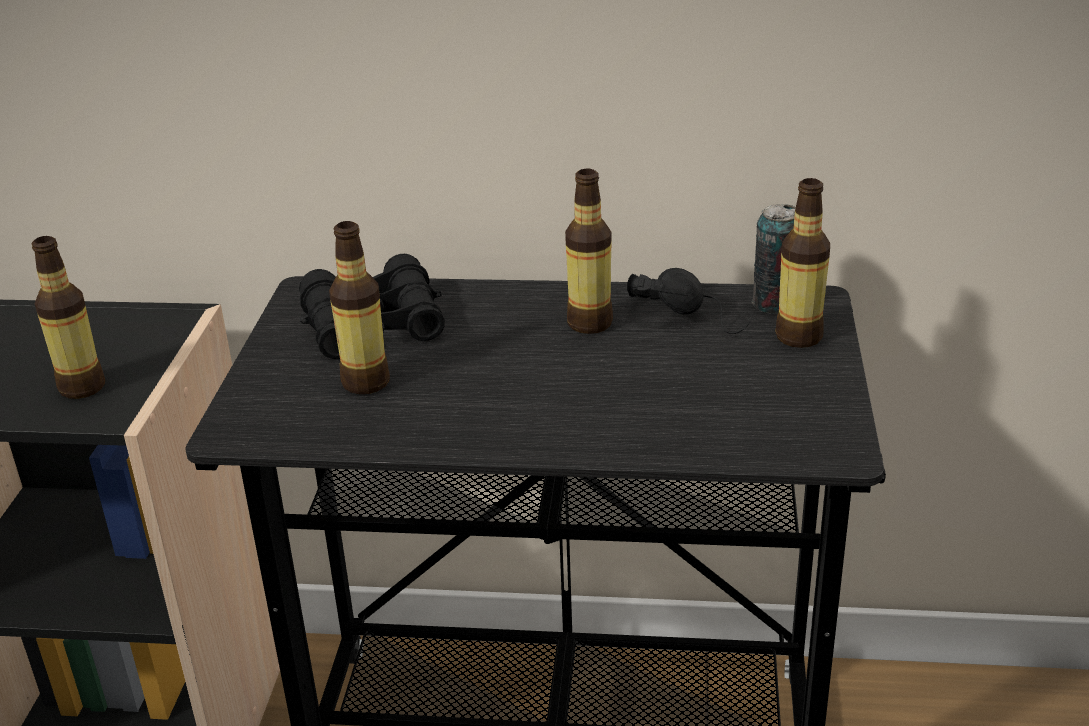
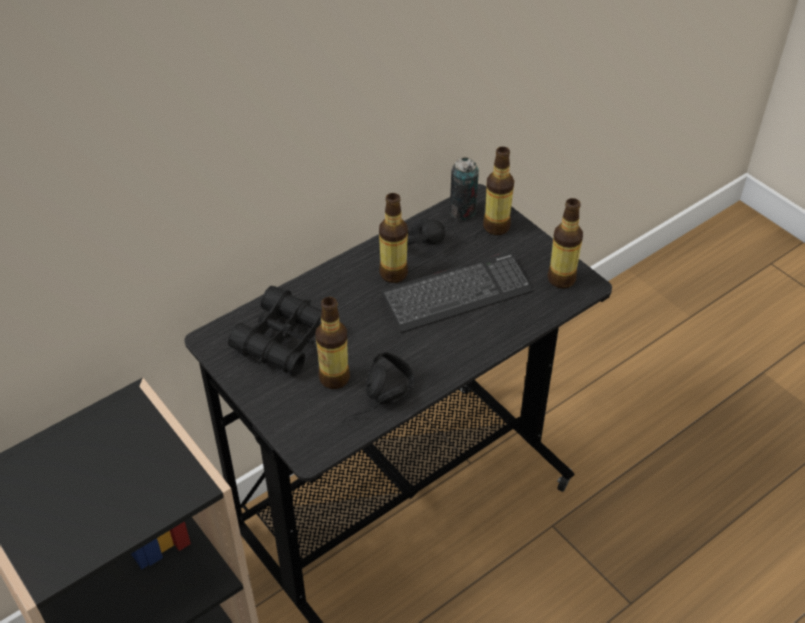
camera: 45 degrees left, 15 degrees up
(82, 387) = (149, 482): bottle -> bottle (561, 279)
(373, 432) = (381, 404): none -> black headphones
(637, 377) = (457, 294): none -> keyboard

